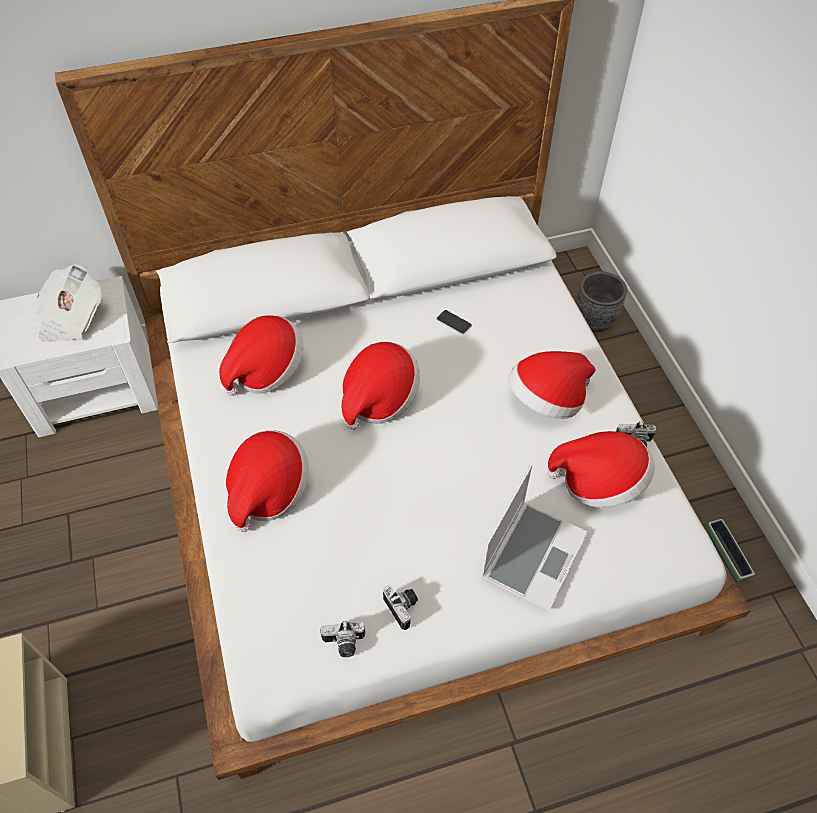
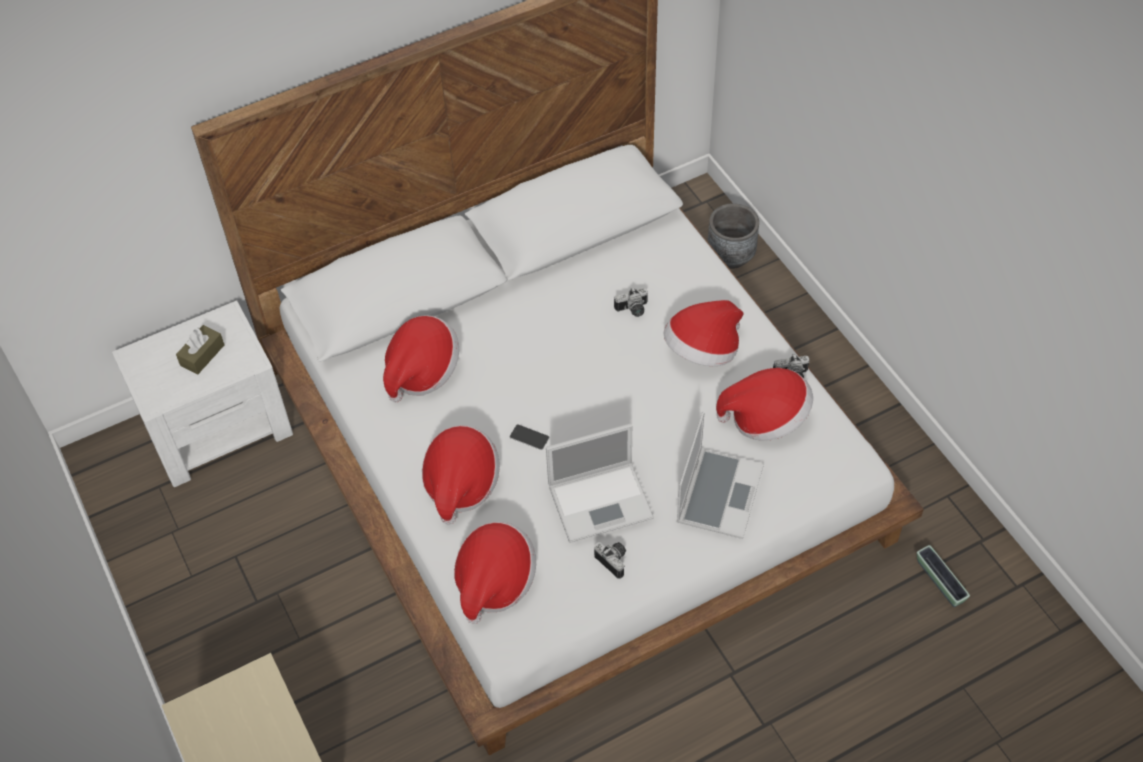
camera: 10 degrees left, 0 degrees up
(72, 319) = (202, 355): newspaper -> brown tissue box
(344, 644) = (569, 601): camera -> camera (633, 310)
(379, 398) = (541, 378): hat -> hat (494, 582)
(407, 538) = (602, 501): none -> laptop
(453, 322) = (595, 289): phone -> phone (529, 437)
(726, 555) = (900, 469): planter -> planter (940, 581)

